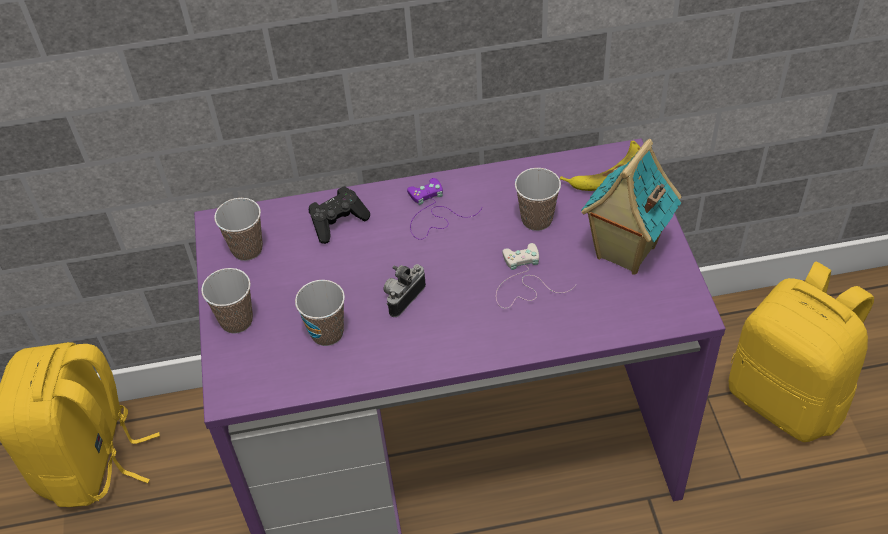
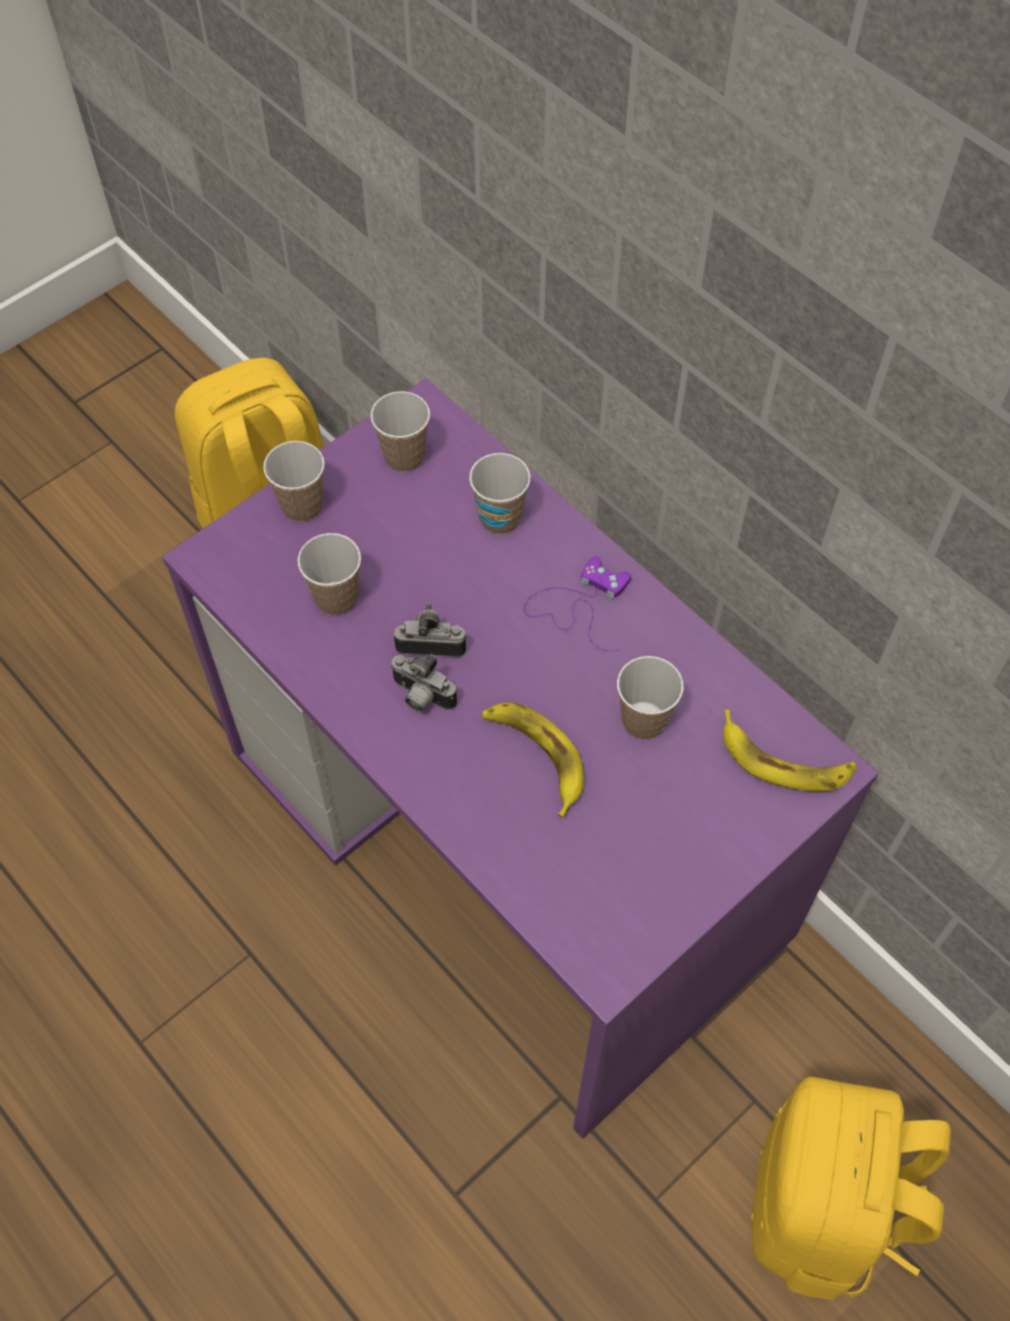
camera: 55 degrees right, 10 degrees up
(338, 222) = (500, 518): black game controller -> cup
(439, 320) = (421, 697): none -> camera
(524, 281) = (535, 756): white game controller -> banana
(624, 253) = (654, 846): toy house -> none

